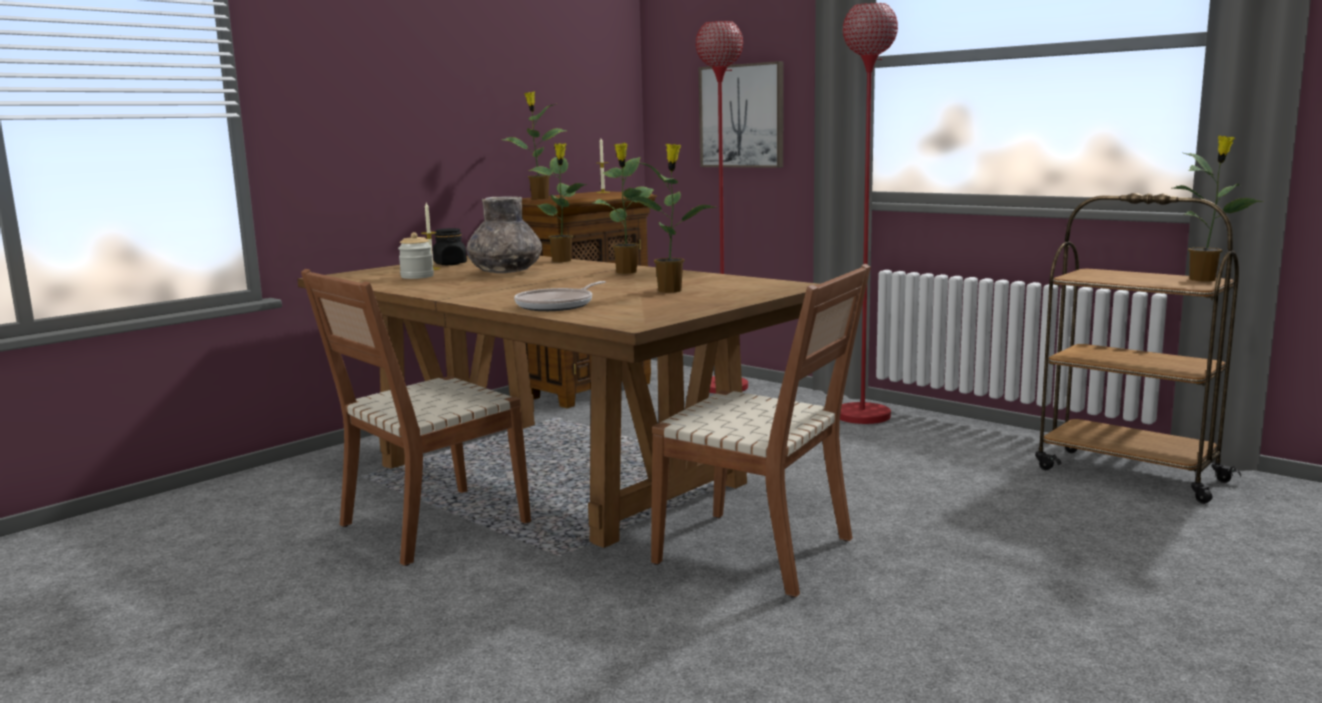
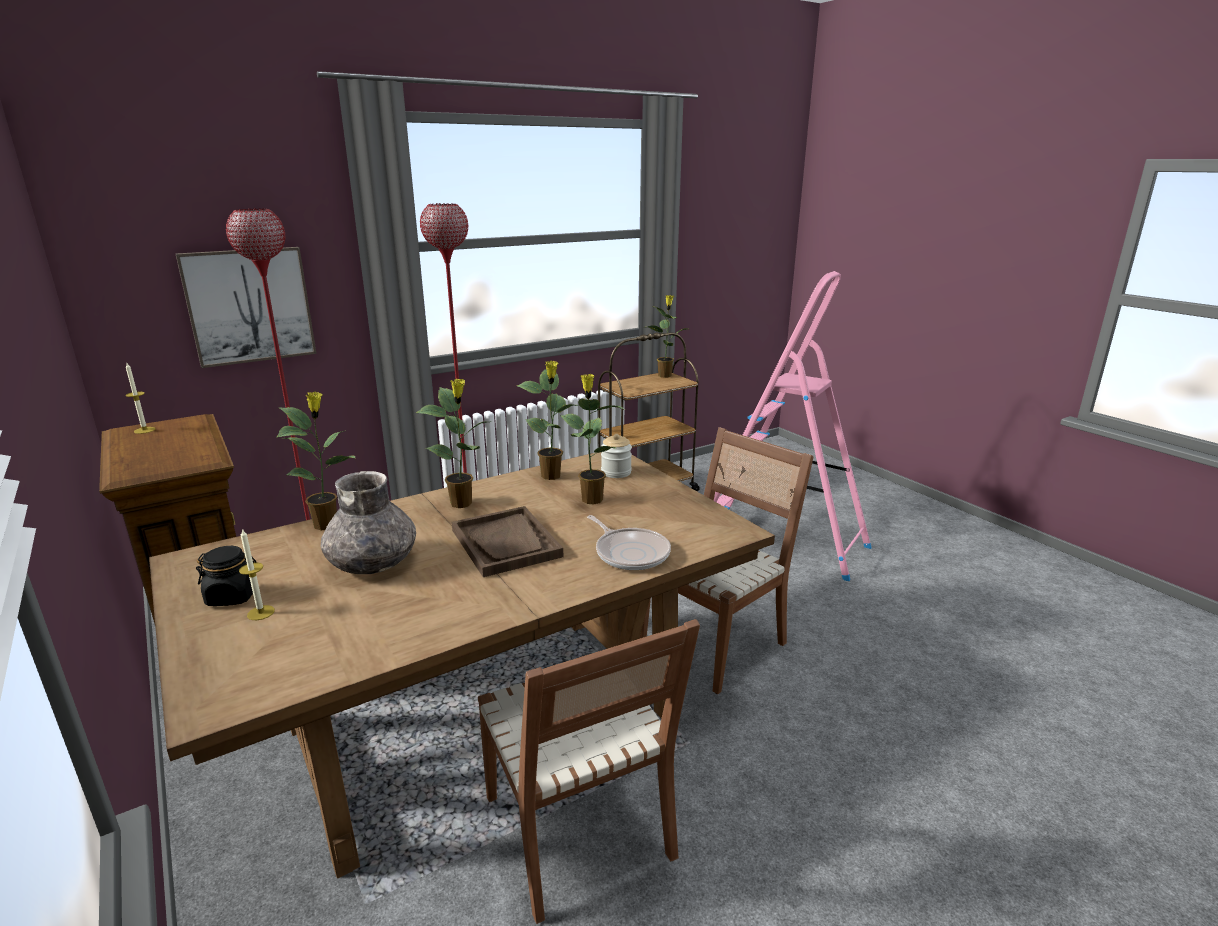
camera: 75 degrees left, 10 degrees up
(417, 276) = (324, 626): jar -> jar (616, 472)
(539, 198) = (154, 466): potted plant -> potted plant (552, 476)
(556, 285) = (506, 543): none -> brown tray
(1120, 578) = (779, 541): none -> pink step ladder

